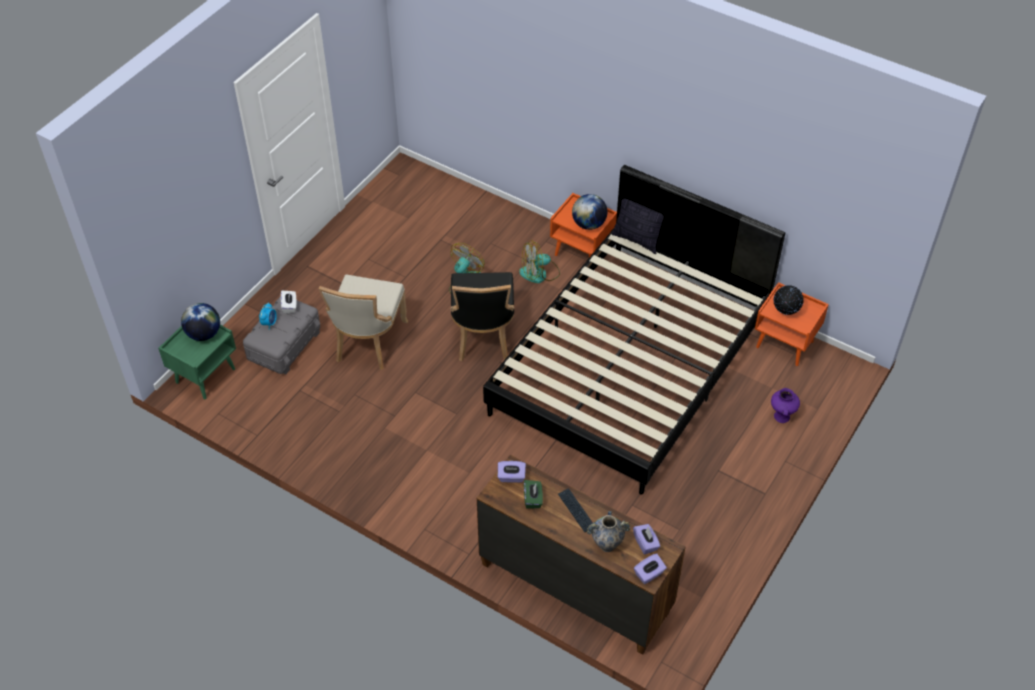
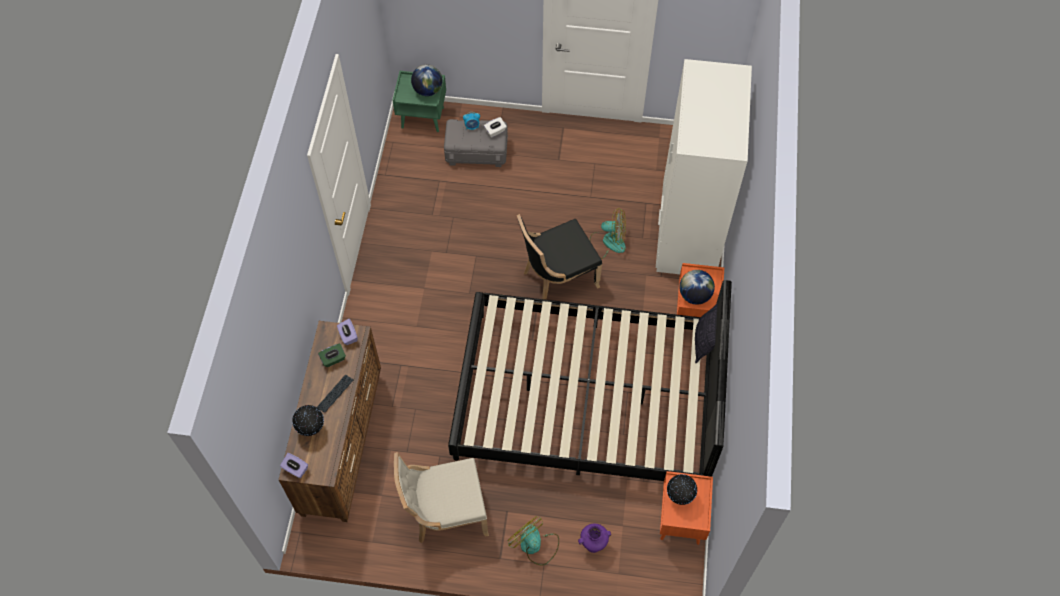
camera: 65 degrees right, 10 degrees up
(368, 343) = (508, 203): beige chair -> beige chair (445, 513)
(491, 223) = (687, 231): none -> white wardrobe
(539, 273) = (651, 290): fan -> fan (535, 545)
(607, 545) = (311, 428): vase -> globe
(646, 543) = (324, 456): purple tissue box -> none

